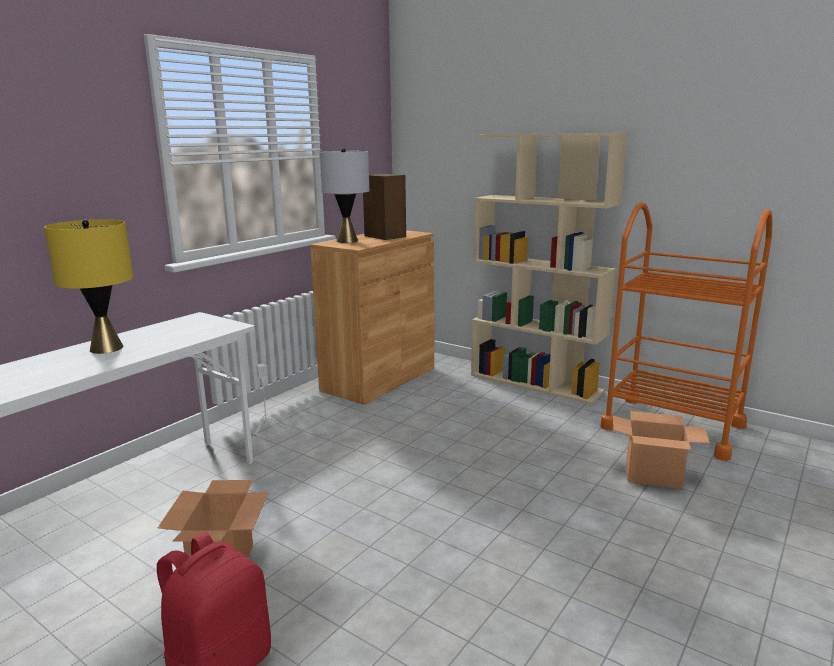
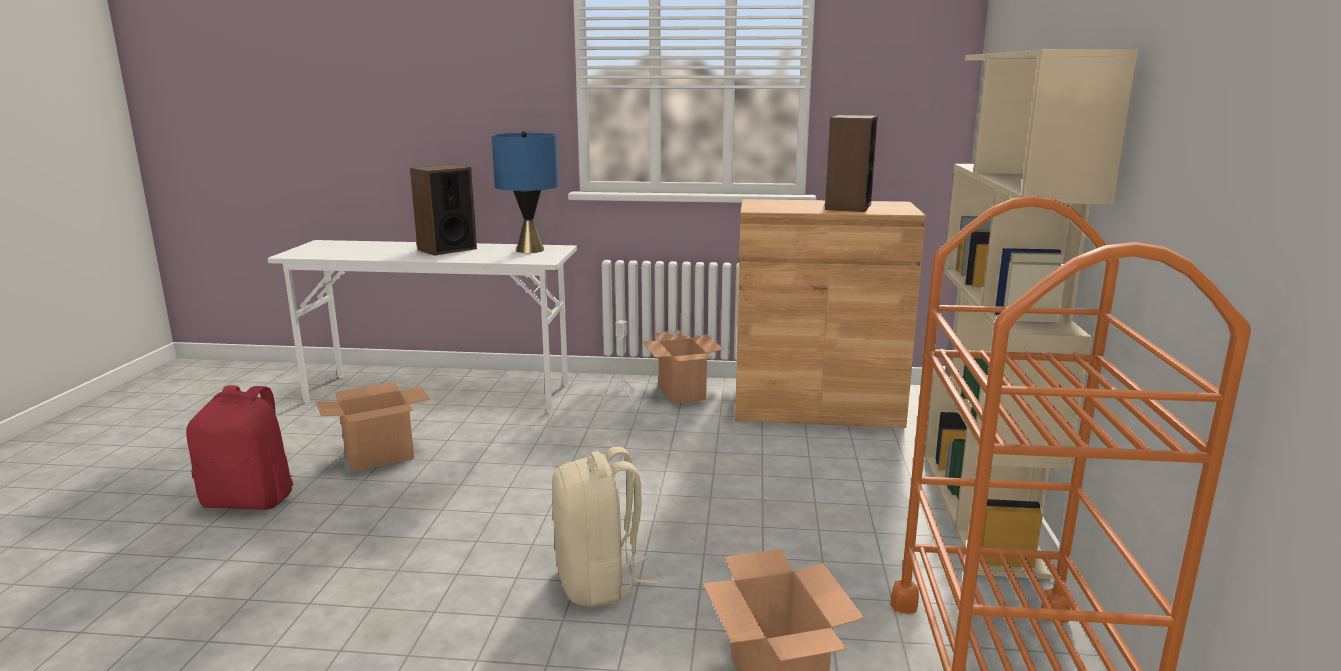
camera: 60 degrees right, 0 degrees up
(106, 348) = (447, 249): yellow table lamp -> speaker
(183, 325) = (530, 250): none -> blue table lamp
(295, 407) = (682, 393): none -> cardboard box
(347, 241) = (786, 203): grey table lamp -> none
(529, 502) = (599, 582): none -> beige backpack

